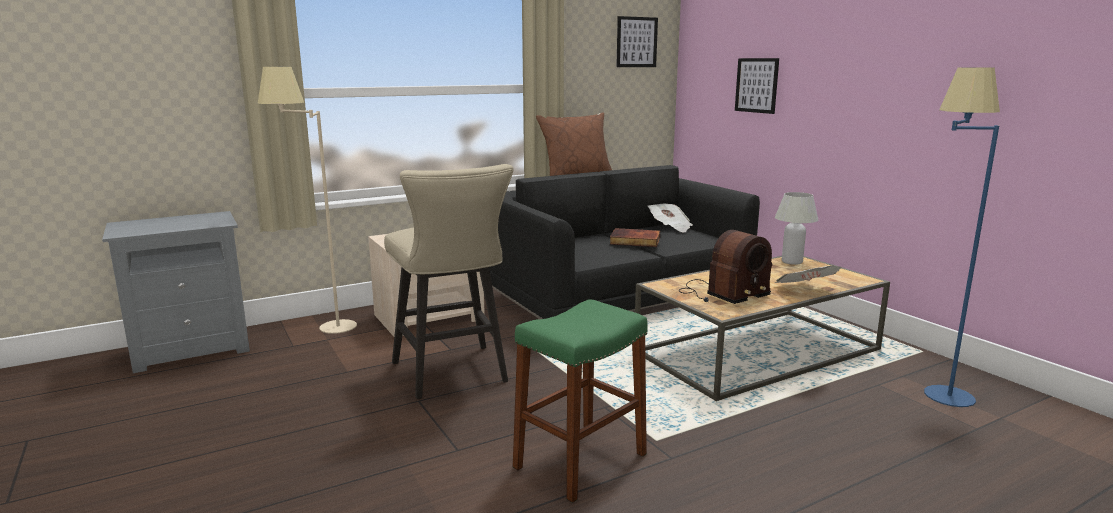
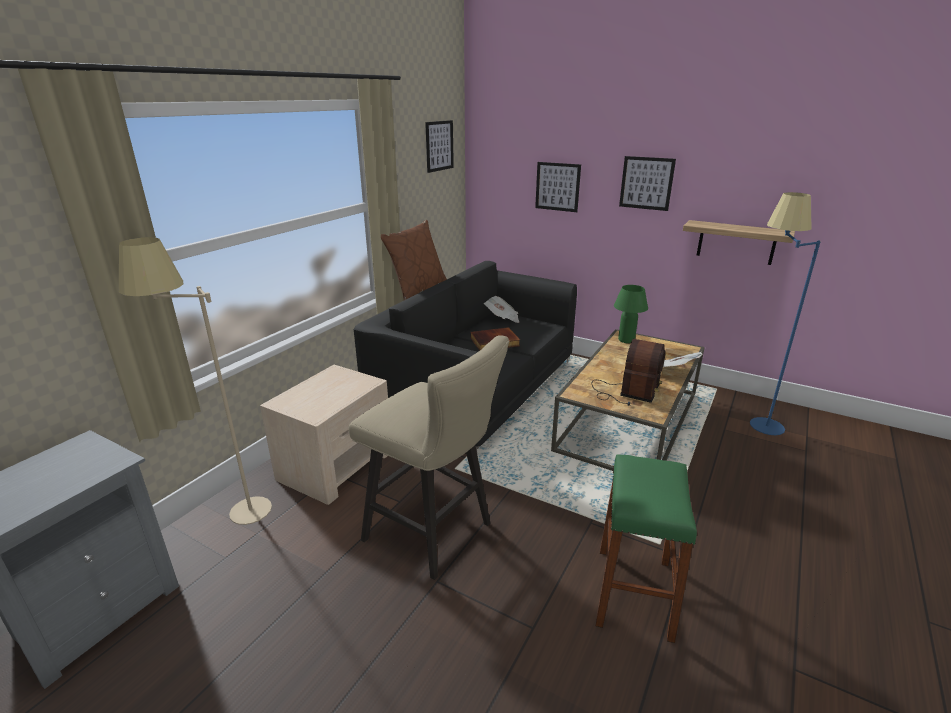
camera: 30 degrees left, 10 degrees up
(792, 262) = (626, 340): white table lamp -> green table lamp
(843, 75) = (646, 183): none -> picture
(944, 146) = (736, 242): none -> shelf

